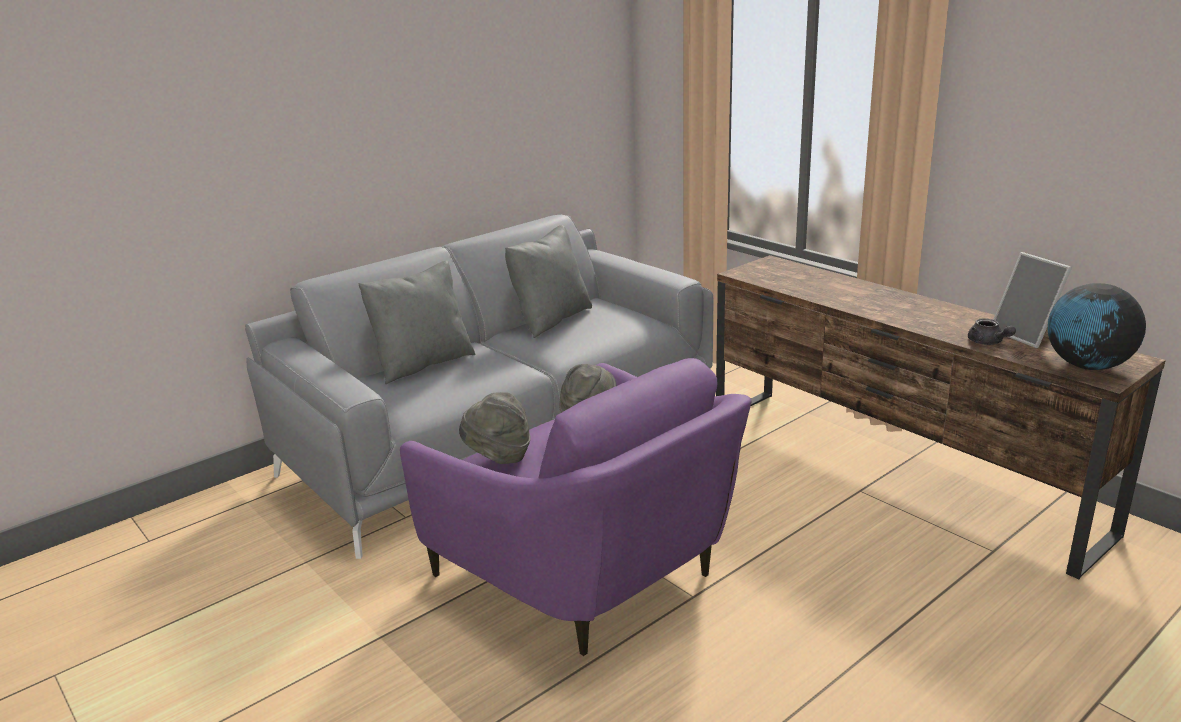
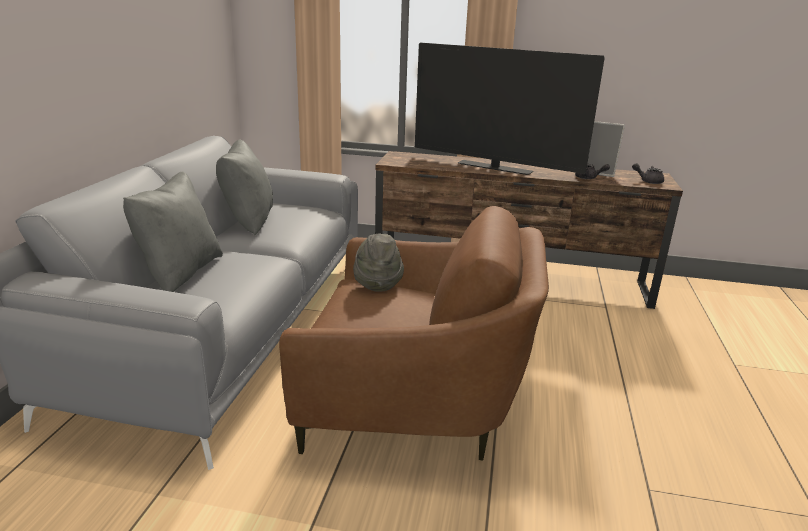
camera: 40 degrees left, 0 degrees up
(498, 457) = (347, 325): grey hat -> none
(588, 572) = (415, 402): purple armchair -> brown armchair
(868, 302) = (494, 168): none -> television
(1087, 366) = (648, 181): globe -> grey teapot

